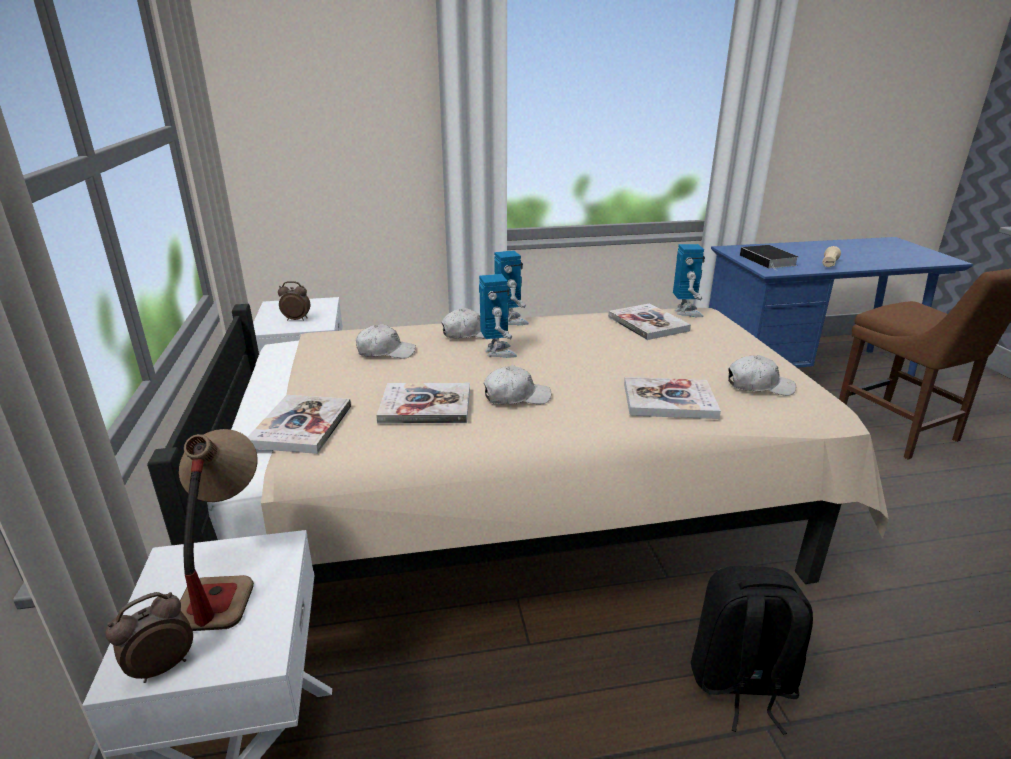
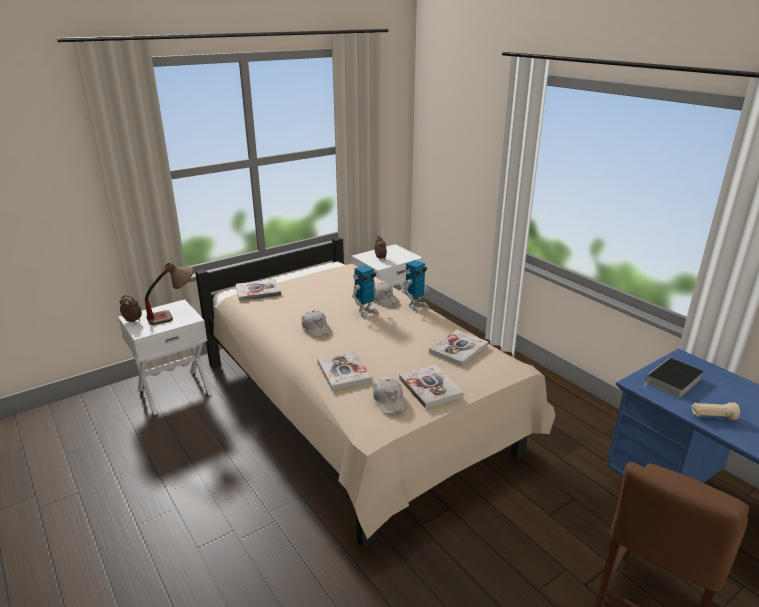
camera: 65 degrees right, 0 degrees up
(385, 352) = (341, 286): white cap -> none
(425, 406) = (291, 310): book -> book (430, 387)
(686, 312) = (500, 361): toy robot -> none
(741, 683) = (260, 517): black backpack -> none

